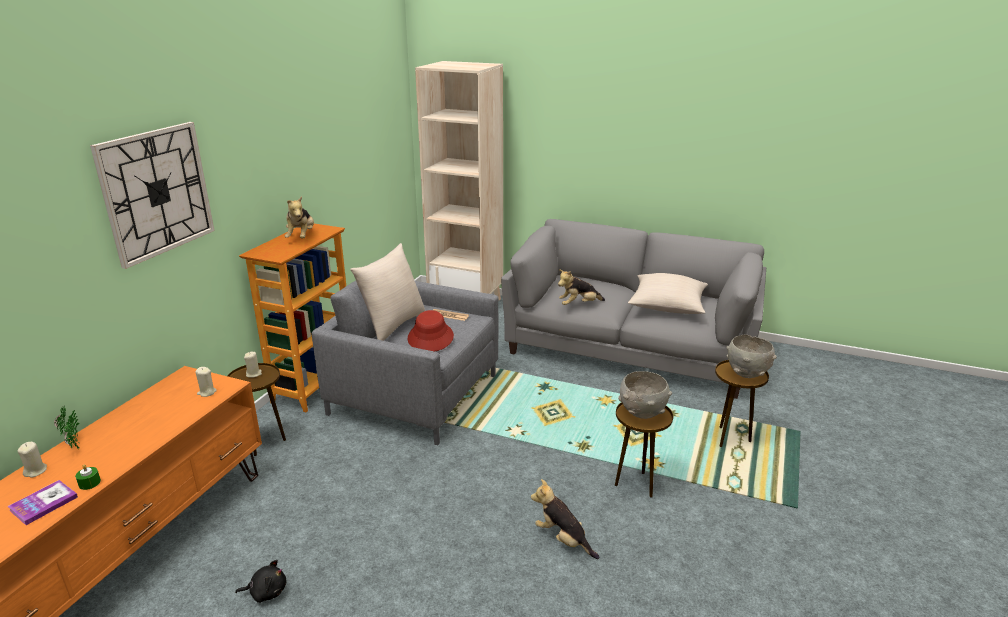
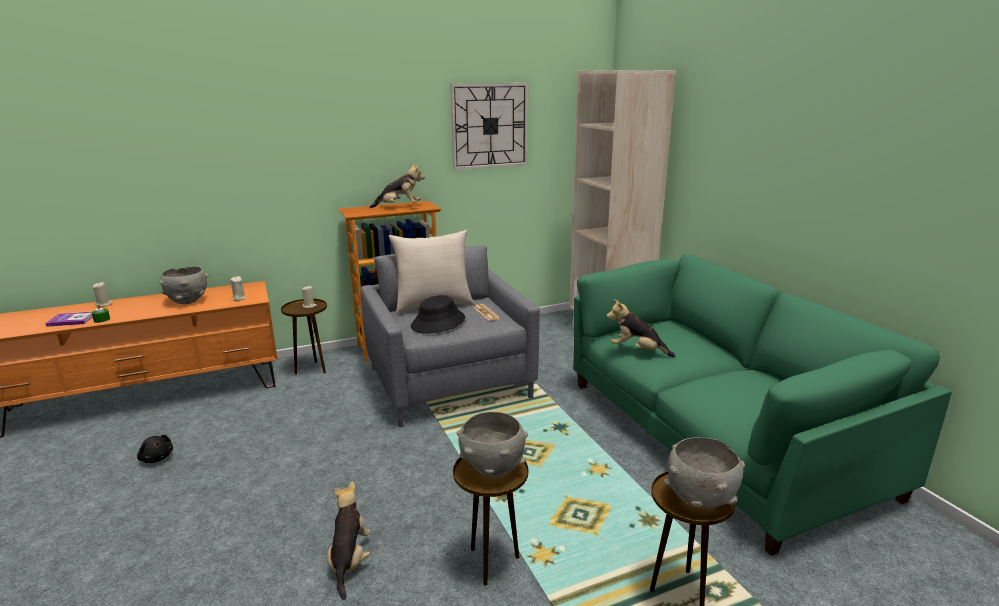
camera: 45 degrees right, 5 degrees down
(73, 446) = (138, 300): potted plant -> none
(149, 420) = (188, 301): none -> grey bowl
(156, 192) = (257, 136): wall clock -> wall clock (490, 126)
(301, 237) = (399, 207): plush toy -> plush toy turned 135 degrees counterclockwise
(431, 338) = (438, 323): red hat -> black hat
(630, 348) = (715, 435): grey sofa -> green sofa
(667, 305) = (742, 388): beige pillow -> none

